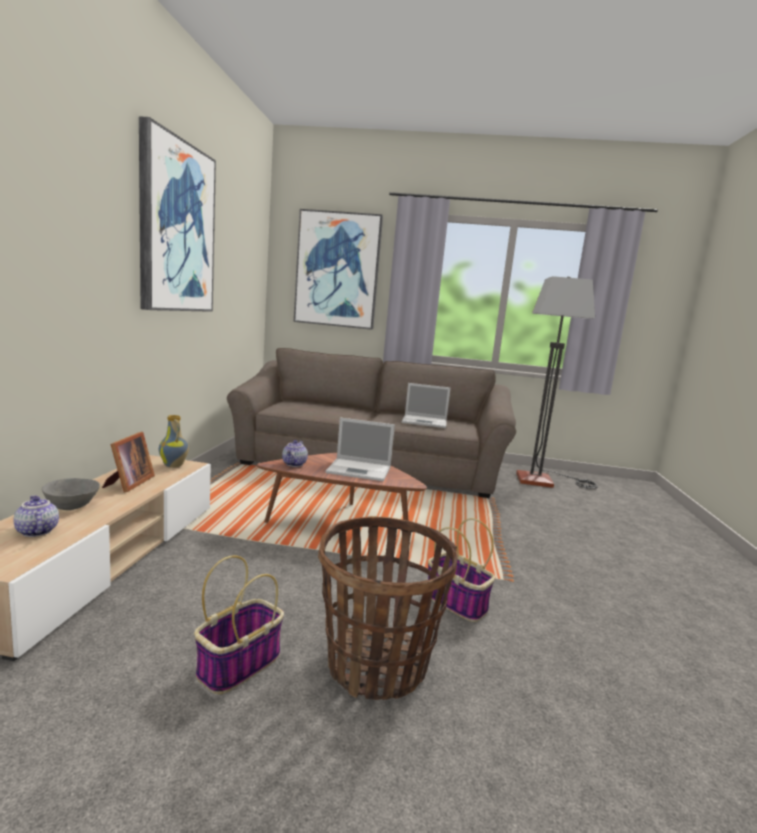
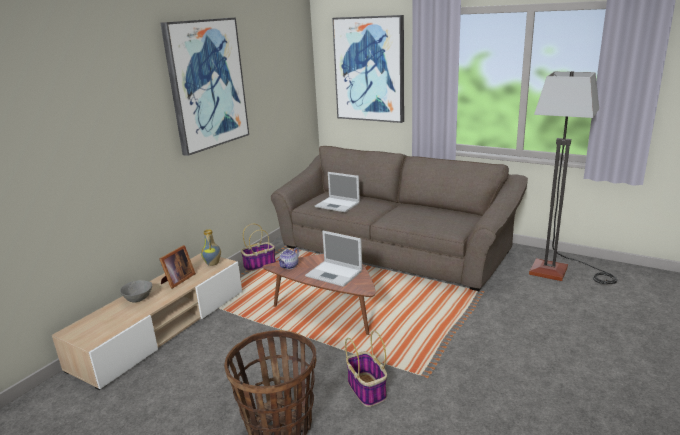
camera: 25 degrees right, 10 degrees up
(36, 531) = (113, 317): teapot -> none
(239, 664) = (202, 411): basket -> basket (260, 265)
(425, 422) = (428, 218): laptop -> laptop (338, 205)

